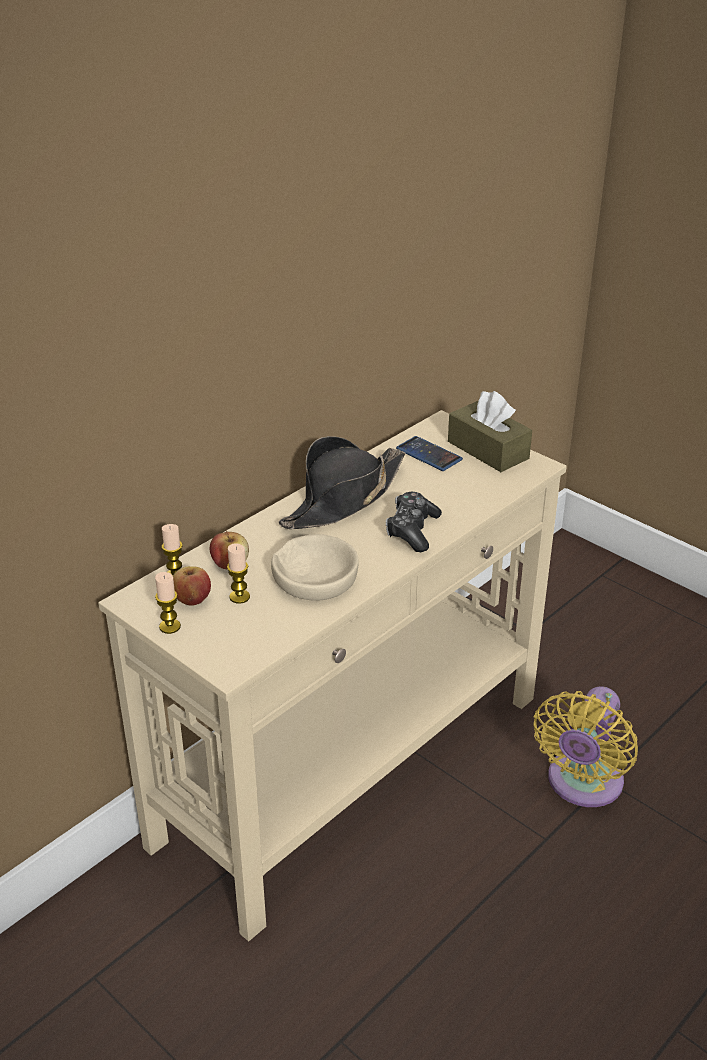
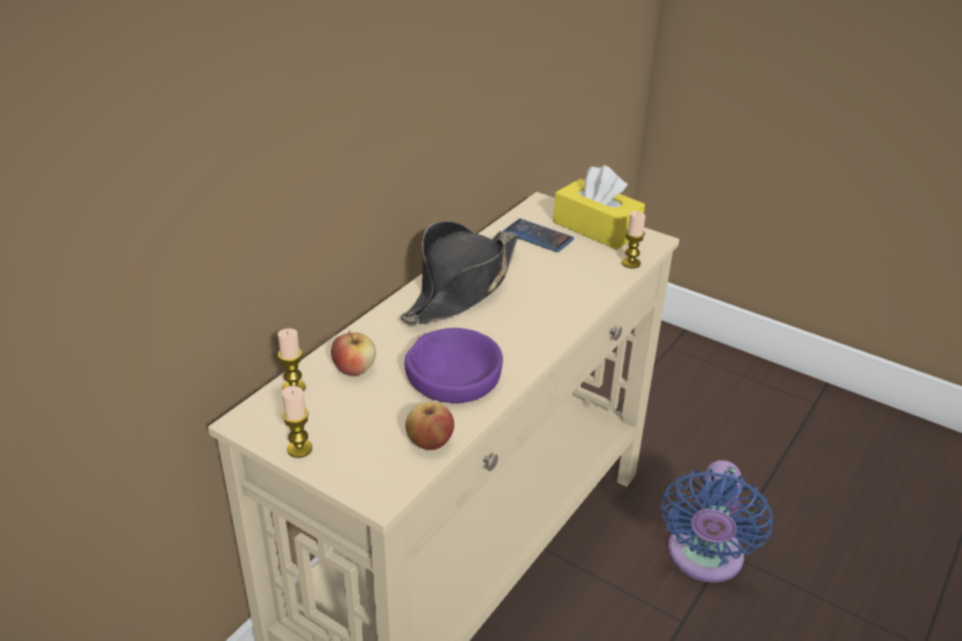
camera: 10 degrees left, 0 degrees up
(192, 599) = (319, 414): apple -> apple (430, 442)
(239, 597) = (373, 406): candle -> candle (631, 263)
(315, 577) = (453, 376): beige bowl -> purple bowl
(412, 530) = (544, 316): game controller -> none
(488, 450) = (596, 228): brown tissue box -> yellow tissue box
(582, 785) = (703, 559): yellow fan -> blue fan

